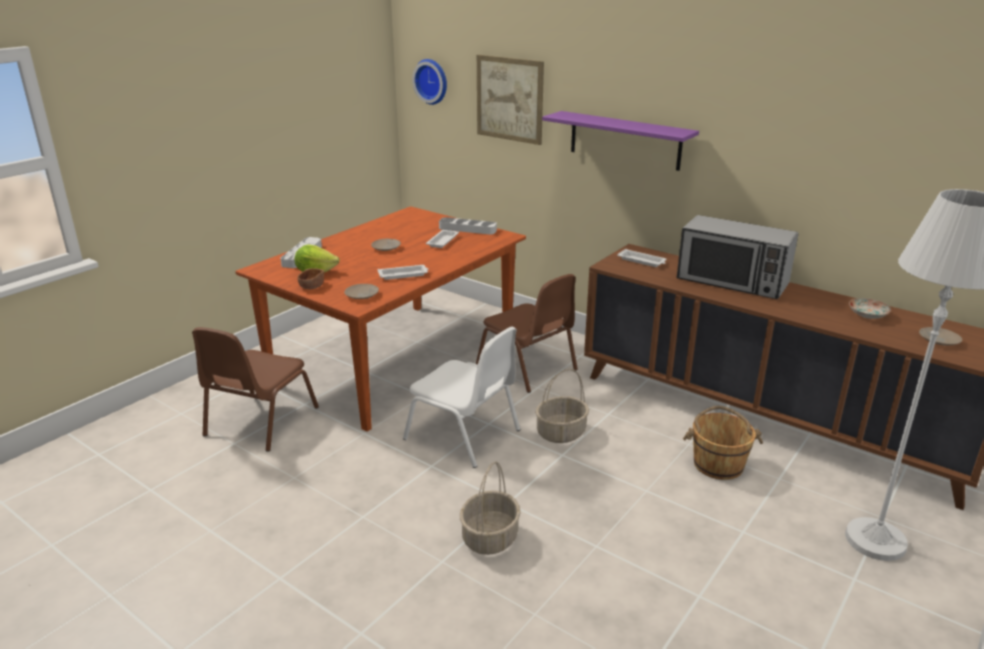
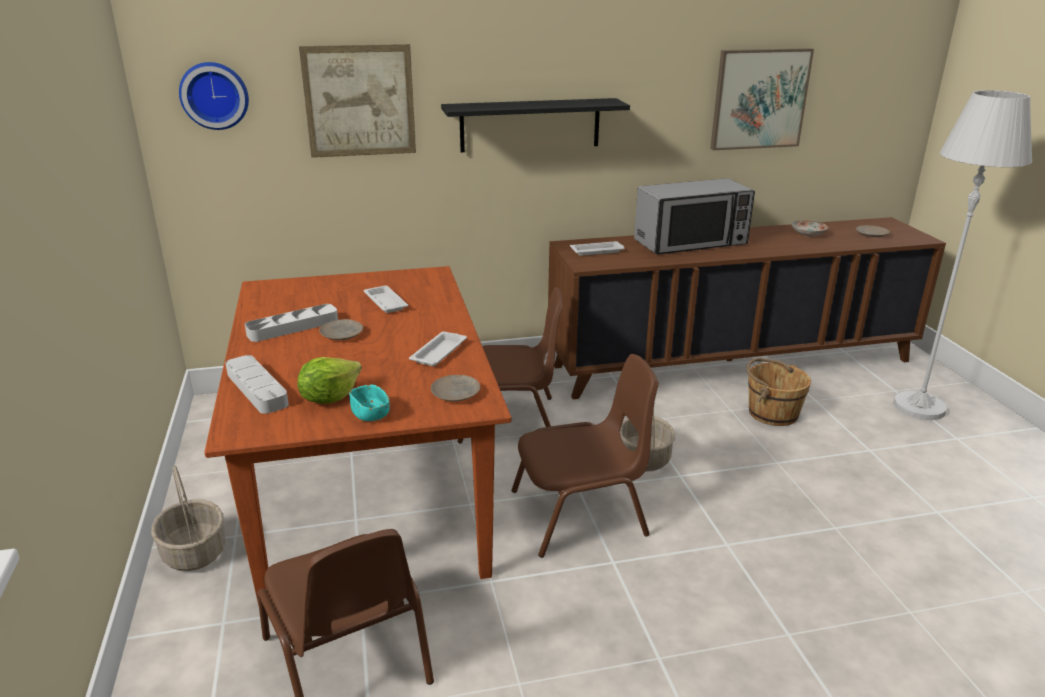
camera: 50 degrees left, 0 degrees up
(312, 286) = (370, 414): brown bowl -> turquoise bowl
(464, 435) = (581, 514): white chair -> brown chair
(467, 229) = (378, 281): grey tray -> grey tray (293, 327)
(490, 538) = (775, 583): basket -> basket (195, 552)
(625, 140) = (530, 125): purple shelf -> black shelf
(850, 158) = (759, 99): none -> picture

